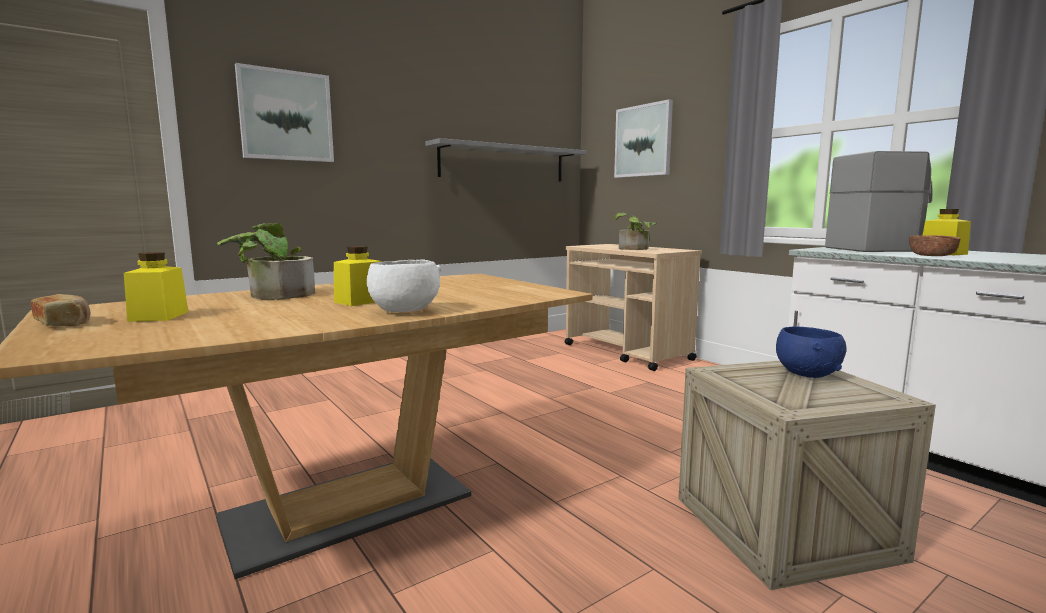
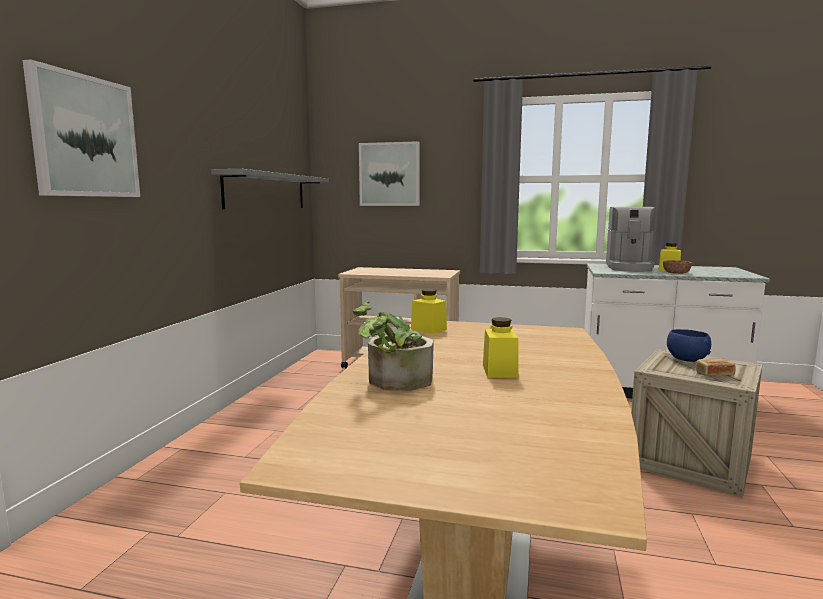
camera: 40 degrees left, 0 degrees up
(64, 323) = (409, 477): bread -> bread (713, 374)
(159, 316) = (443, 436): yellow jar -> yellow jar (428, 329)
(403, 311) = (574, 372): white bowl -> none
(633, 249) = (411, 273): potted plant -> none
(886, 249) = (629, 267): coffee machine -> coffee machine turned 150 degrees clockwise

